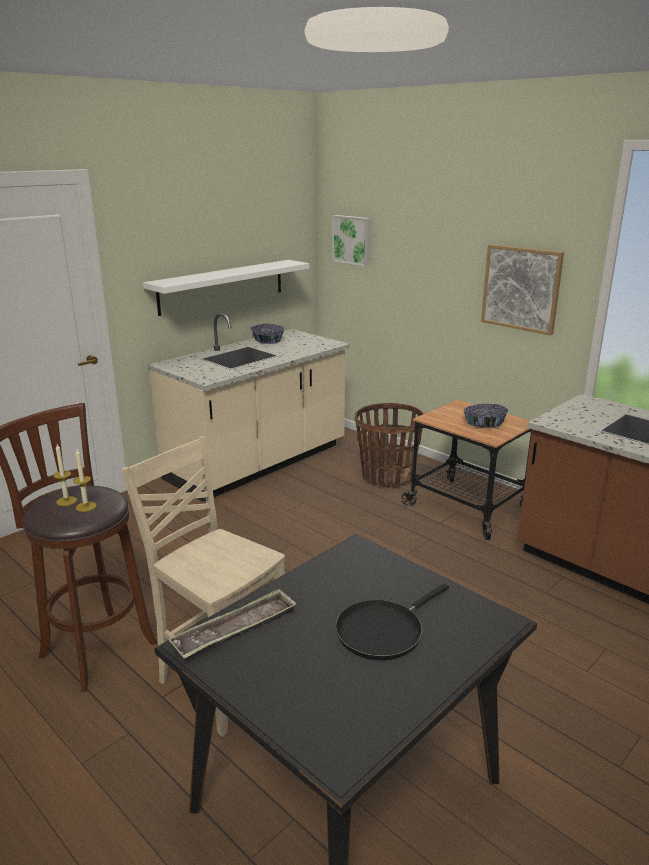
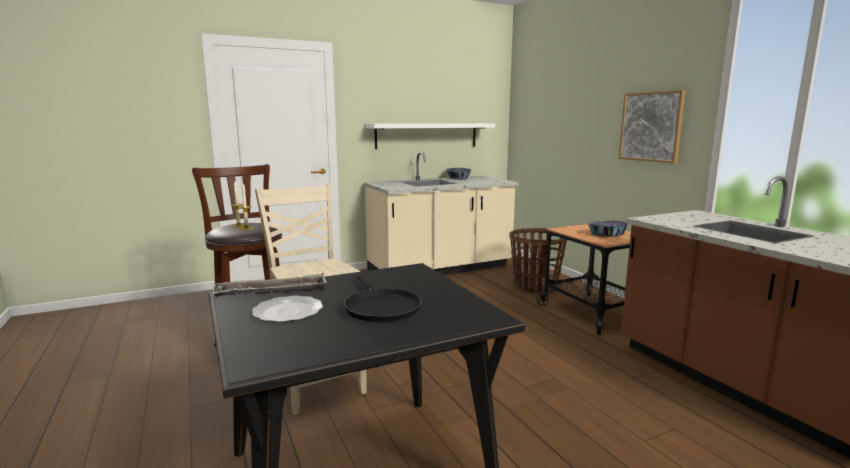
camera: 20 degrees right, 10 degrees down
(290, 663) = (287, 311): none -> plate
(352, 240) = (531, 108): picture -> none
(383, 631) = (380, 307): black frying pan -> black frying pan turned 90 degrees counterclockwise

